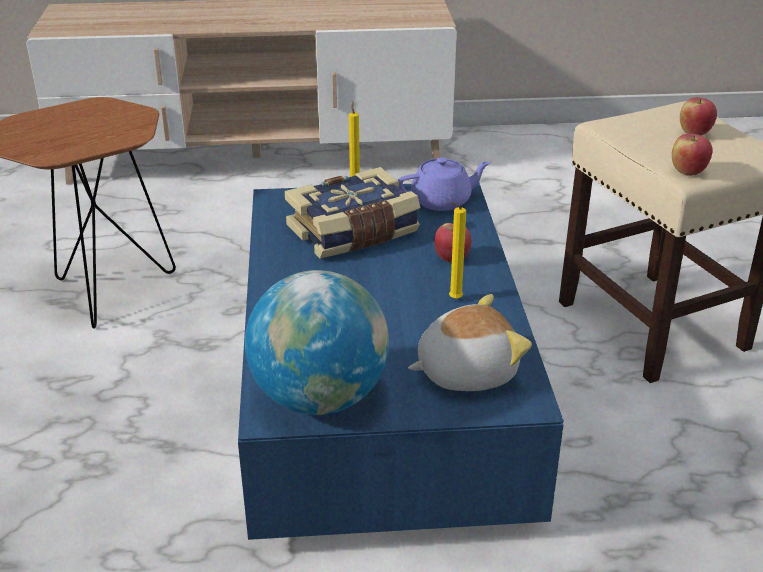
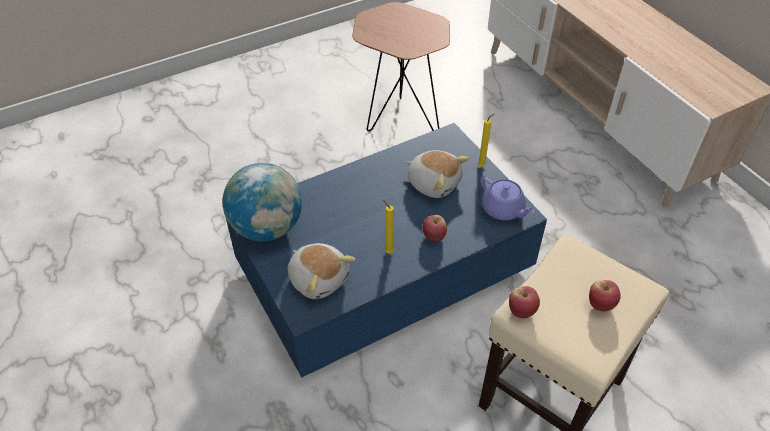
camera: 65 degrees right, 15 degrees up
(354, 232) = (434, 183): book -> plush toy

